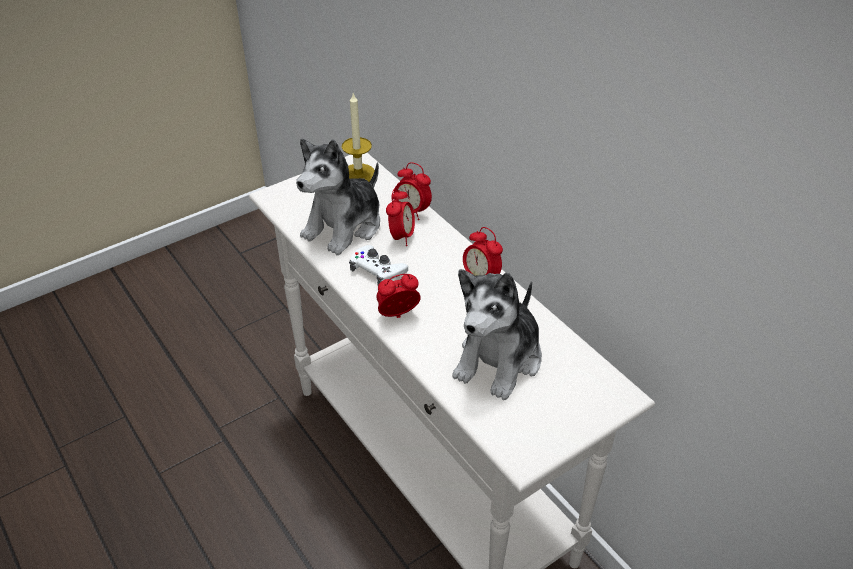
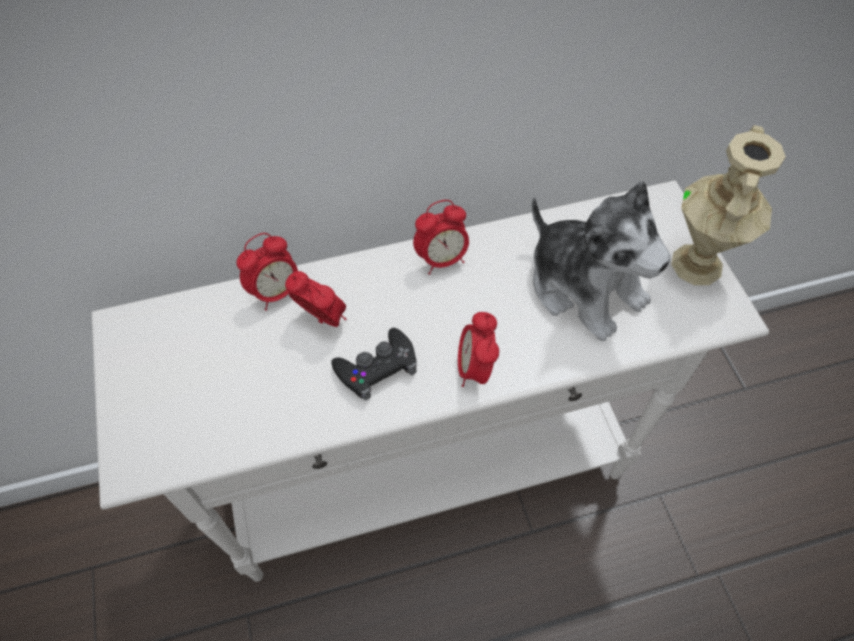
camera: 70 degrees left, 15 degrees up
(344, 226) = (263, 384): plush toy -> none
(358, 174) = (151, 333): candle -> none
(377, 270) = (377, 367): white game controller -> black game controller
(562, 428) = (698, 265): none -> beige vase

